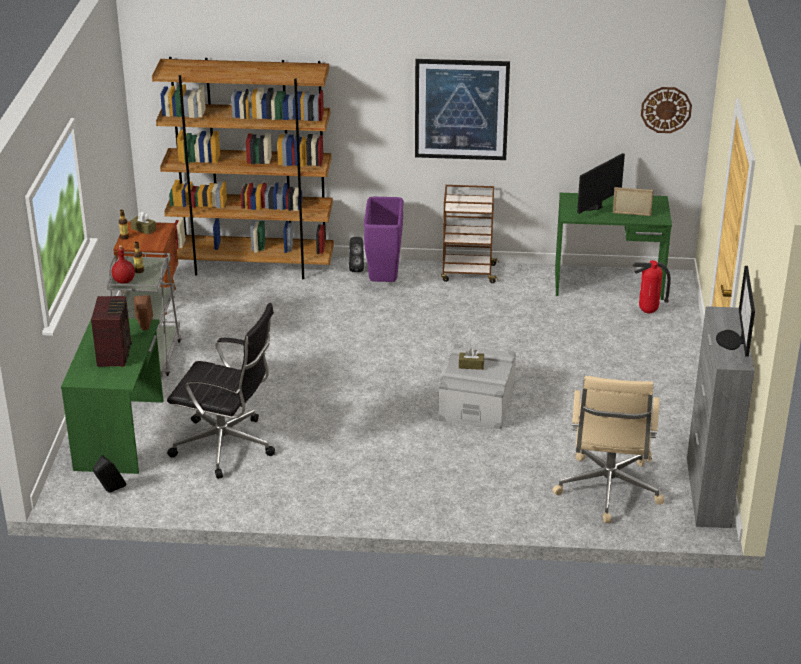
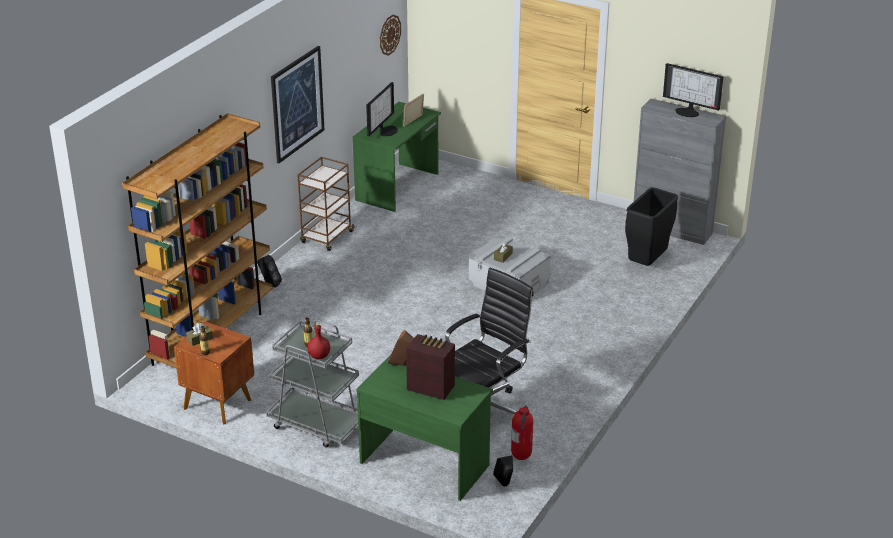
camera: 65 degrees left, 0 degrees up
(383, 281) = (302, 277): purple trash can -> none
(593, 206) = (386, 130): monitor -> monitor turned 135 degrees counterclockwise
(608, 491) = (647, 264): beige office chair -> black trash can
(648, 312) = (449, 184): fire extinguisher -> fire extinguisher (522, 457)

